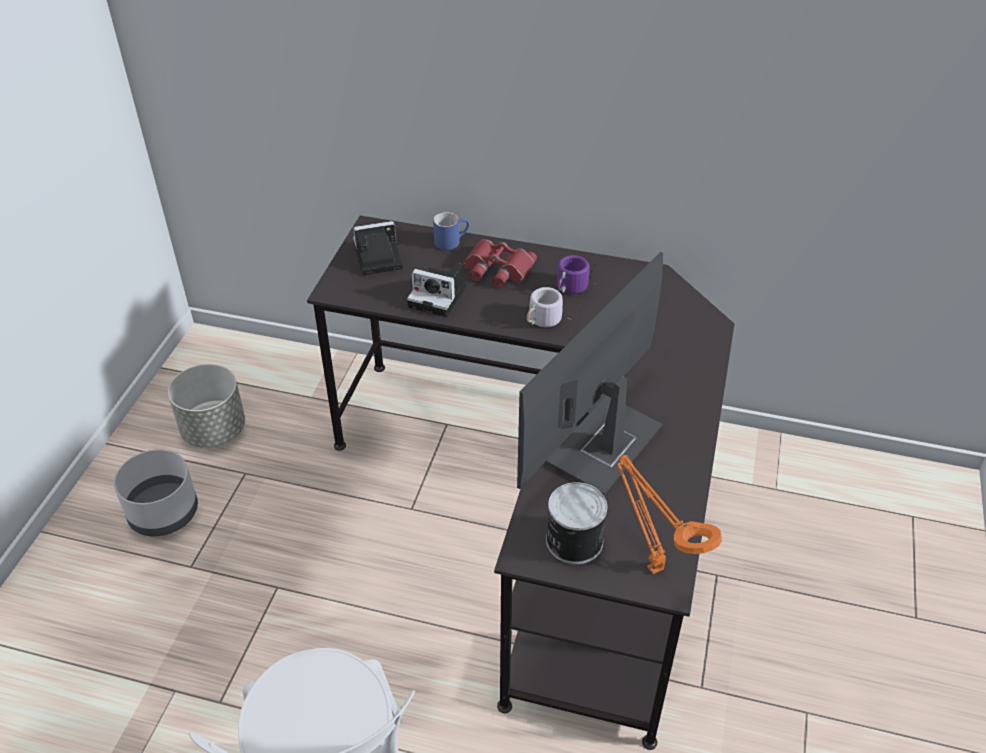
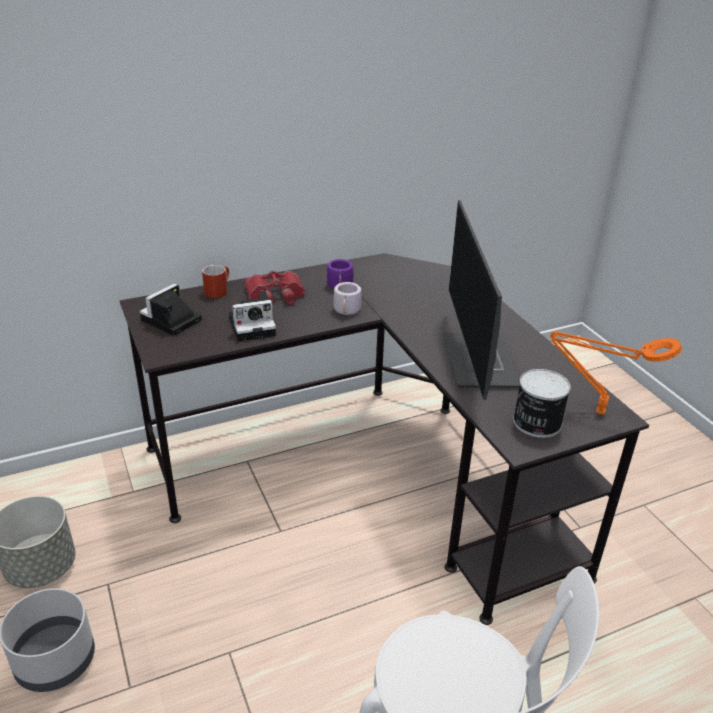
camera: 40 degrees left, 10 degrees down
(451, 241) = (218, 290): blue mug -> red mug

